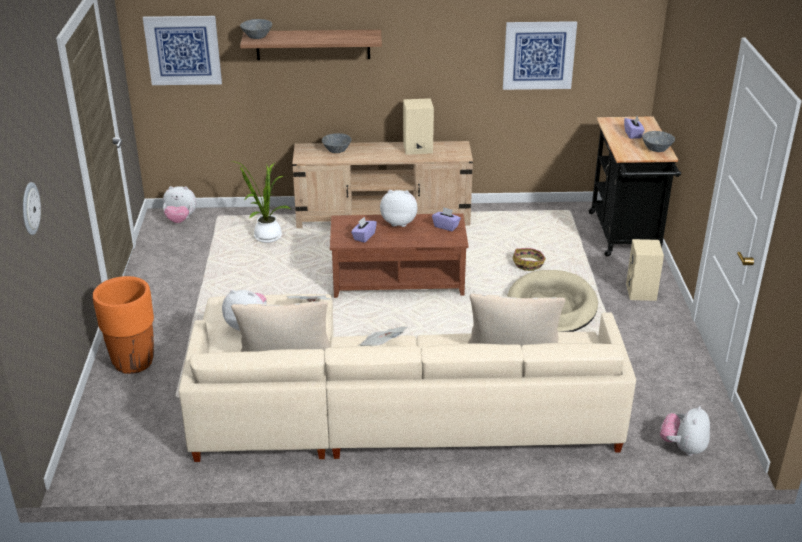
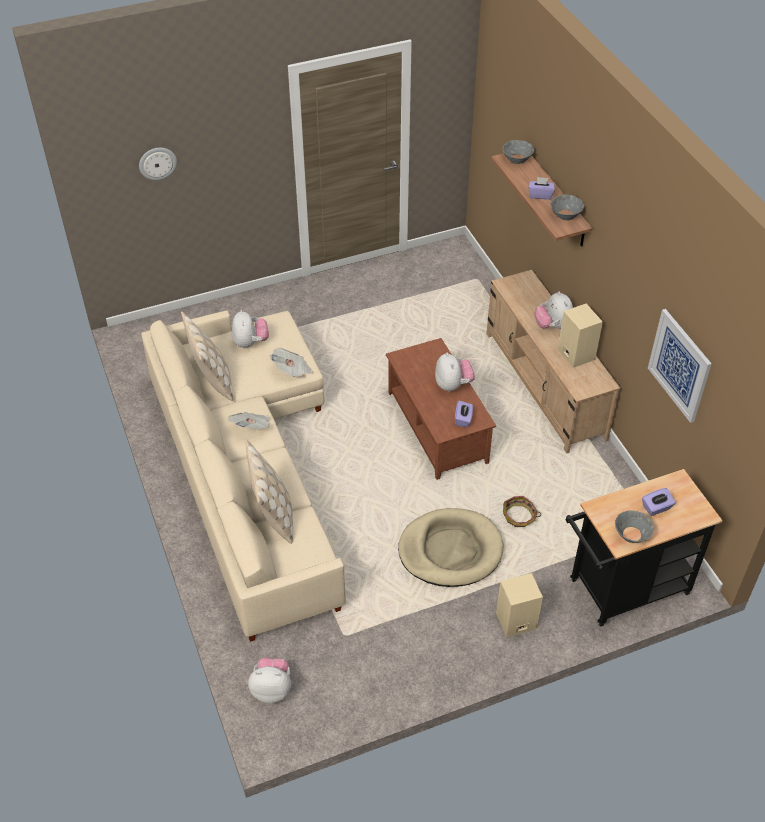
camera: 70 degrees right, 15 degrees up
(133, 362) = (251, 311): orange planter -> none
(180, 220) = (457, 259): plush toy -> plush toy (553, 326)
(183, 50) = (497, 131): picture -> none
(265, 236) = (461, 319): potted plant -> none
(336, 150) = (535, 300): grey bowl -> grey bowl (565, 215)
(364, 236) = (415, 369): purple tissue box -> purple tissue box (540, 195)

